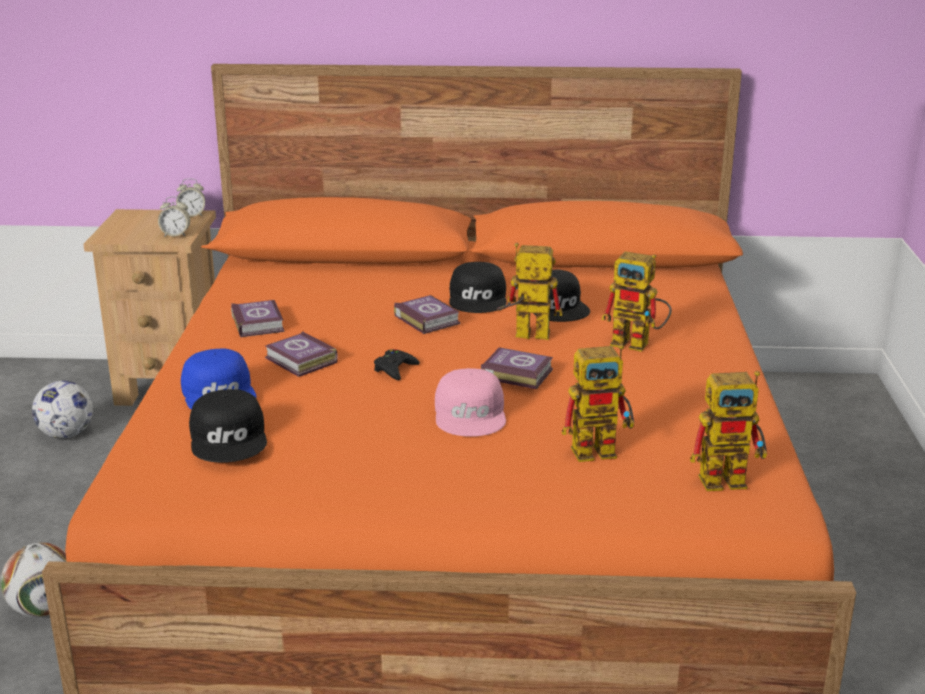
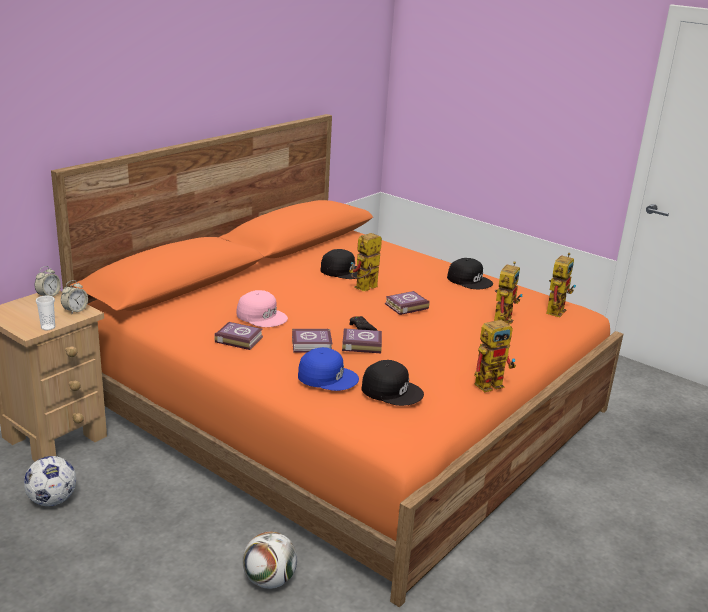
camera: 55 degrees left, 0 degrees up
(123, 240) = (48, 327): none -> cup
(427, 319) = (311, 299): book -> book (360, 344)
(471, 414) = (433, 331): pink cap -> pink cap (262, 316)
(479, 298) = (303, 281): black cap -> black cap (469, 280)
(638, 344) = (412, 273): toy robot -> toy robot (492, 383)

